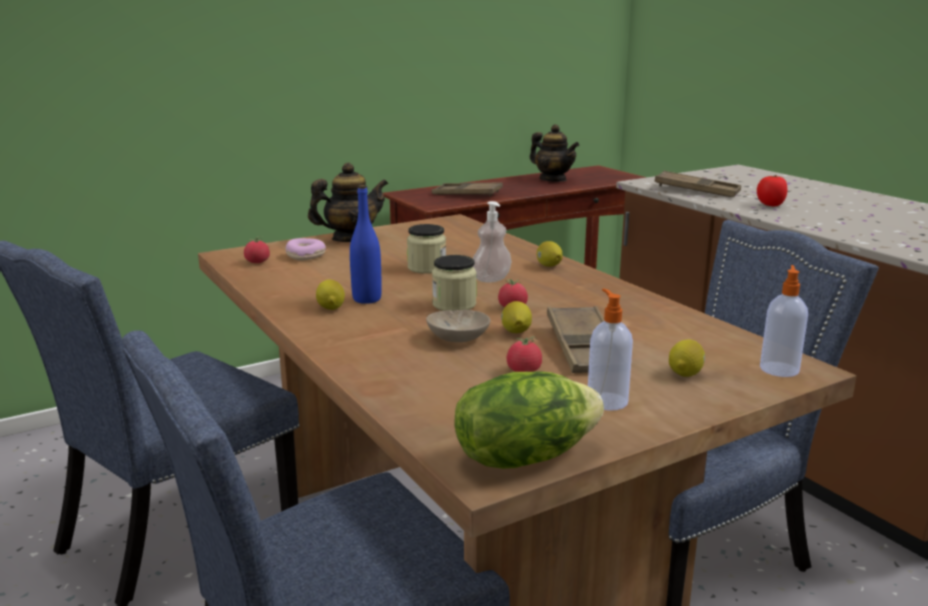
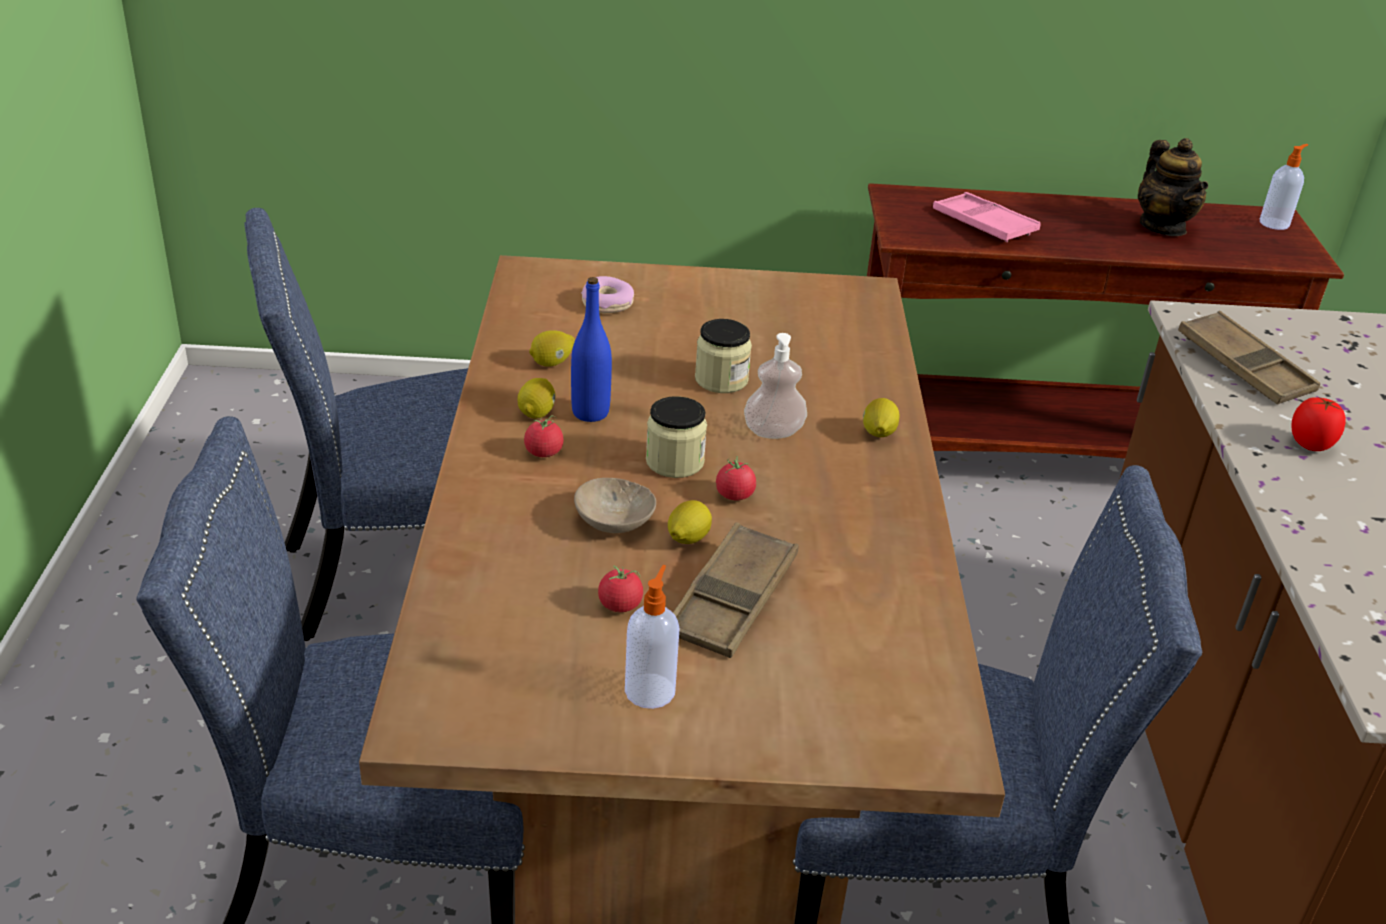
camera: 30 degrees right, 15 degrees up
(257, 262) = (543, 297): tomato -> tomato (543, 452)
(350, 239) = (694, 287): teapot -> none
(467, 194) = (983, 224): brown tray -> pink tray
(524, 456) = (476, 722): lettuce -> none
(685, 373) = (793, 692): lemon -> lemon (552, 363)
(779, 369) = (917, 738): soap dispenser -> soap dispenser (1274, 223)

